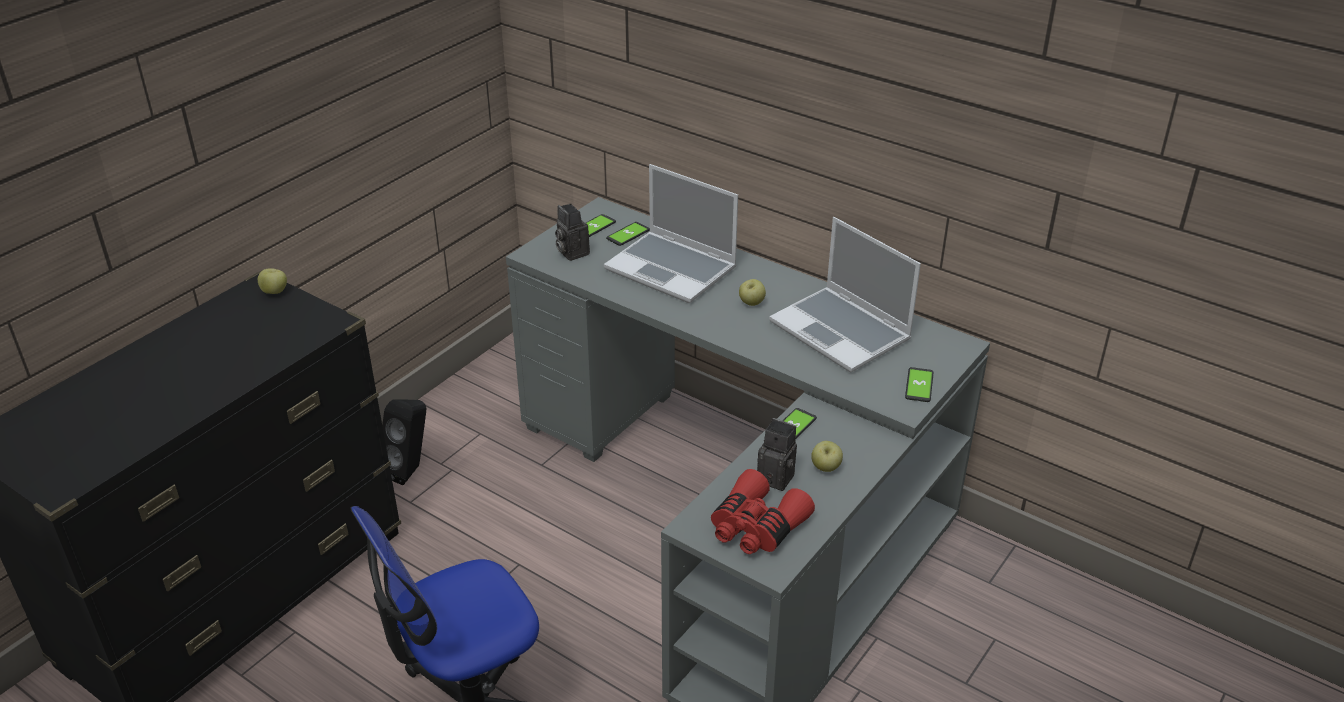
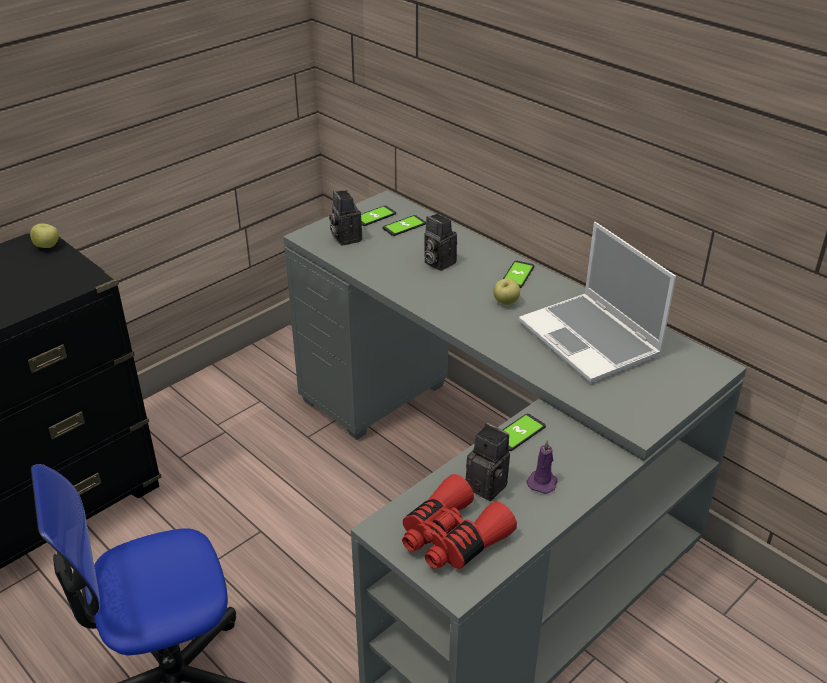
camera: 10 degrees right, 0 degrees up
(410, 470) = (188, 427): black speaker -> none
(673, 269) = (437, 262): laptop -> camera
(825, 468) = (542, 482): apple -> purple candle
(919, 385) = (660, 405): phone -> phone (517, 275)

